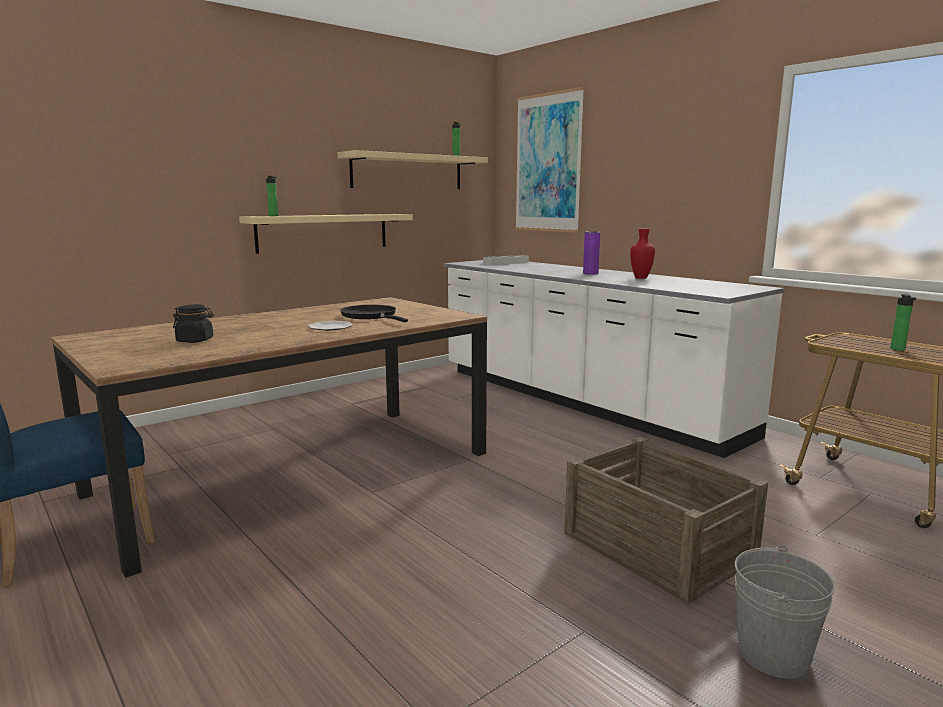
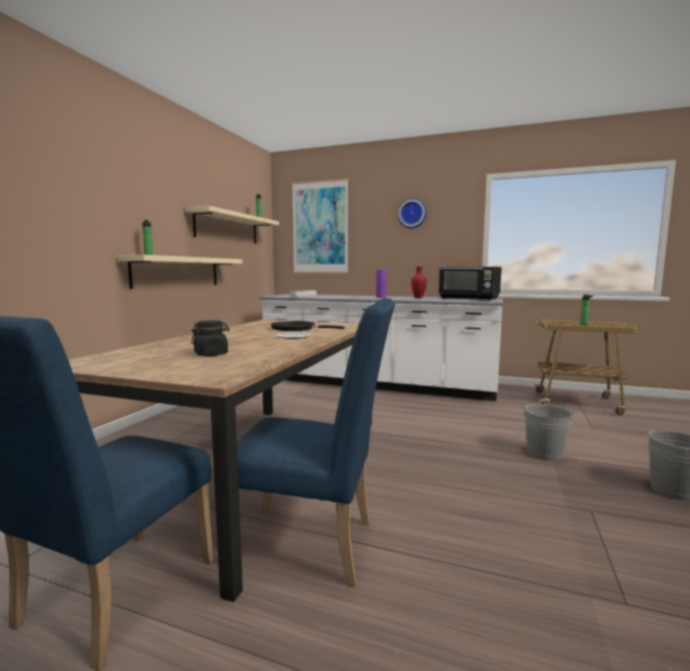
camera: 30 degrees left, 5 degrees down
(241, 558) = (316, 545): none -> blue chair
(658, 546) = (544, 453): crate -> grey bucket
(667, 140) = (412, 213): none -> wall clock
(713, 285) = (469, 299): none -> black microwave

